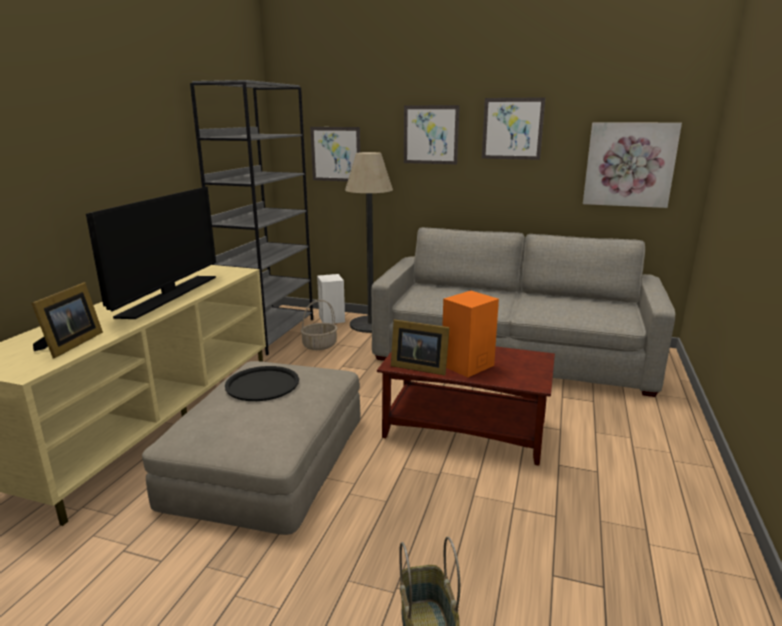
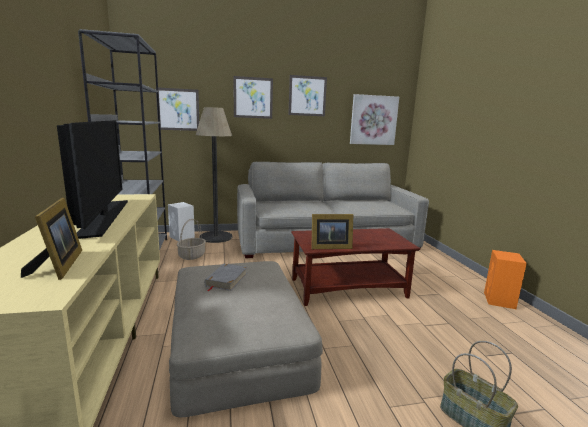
camera: 30 degrees left, 5 degrees down
(262, 384) = (226, 279): black tray -> grey book
(466, 366) = (355, 241): orange speaker -> orange speaker (499, 300)

